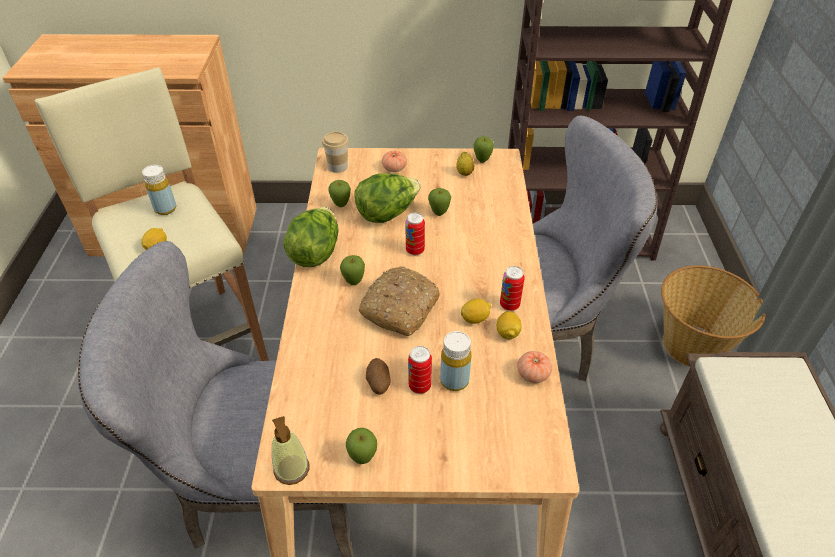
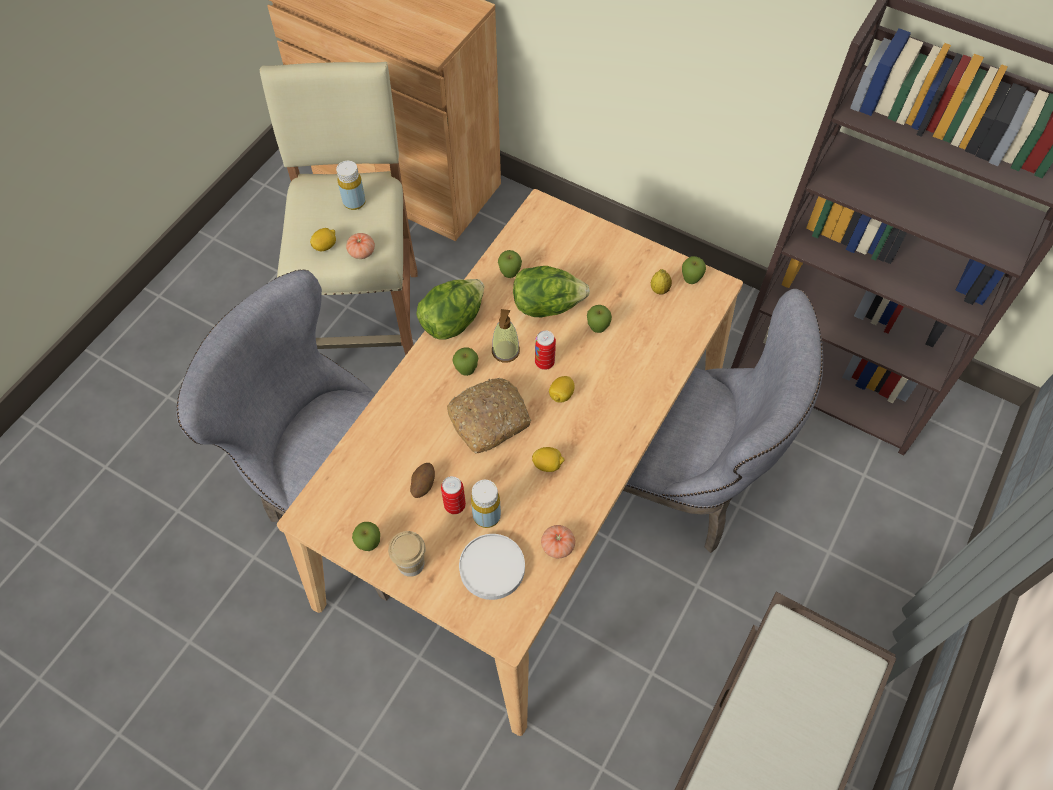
camera: 30 degrees right, 15 degrees up
(292, 469) = (313, 524): soap dispenser -> soap dispenser (505, 351)
(337, 167) = (537, 223): cup -> cup (411, 563)
(394, 168) = (591, 250): tomato -> tomato (361, 252)
(492, 419) = (492, 567): none -> white plate
(507, 333) = (566, 494): lemon -> lemon (561, 395)
(509, 305) = (589, 466): can -> none
(692, 344) = (860, 574): basket -> none

